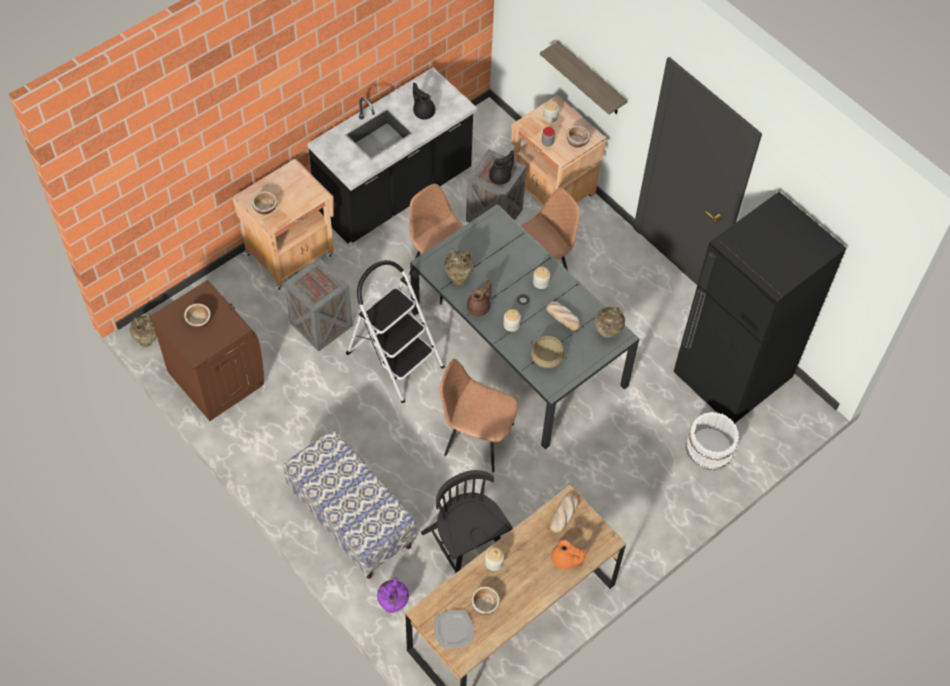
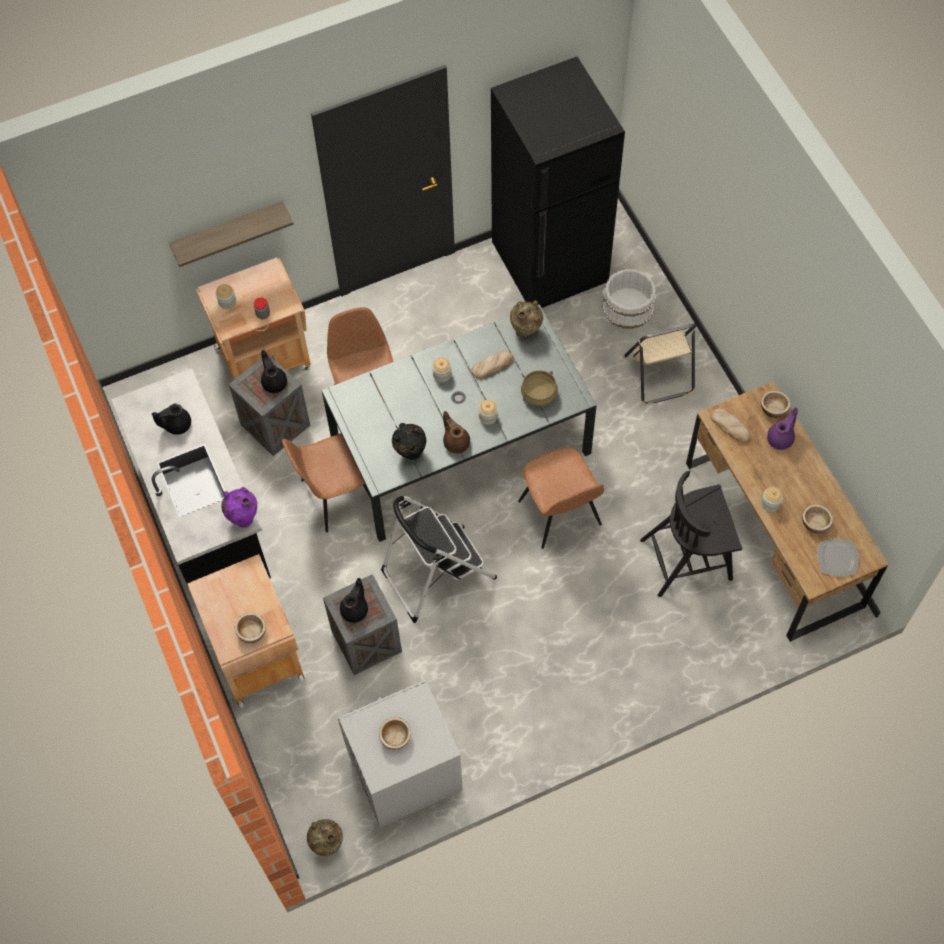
camera: 70 degrees left, 5 degrees up
(216, 378) = (404, 773): brown washing machine -> white washing machine
(314, 281) = (355, 609): none -> black teapot
(351, 519) = (625, 663): bench -> none
(393, 605) = (735, 643): purple vase -> purple vase (243, 518)
(458, 278) = (410, 453): beige vase -> black vase
(477, 438) = (560, 515): brown chair -> brown chair turned 60 degrees counterclockwise
(565, 560) = (781, 438): orange teapot -> purple teapot
(577, 141) = (272, 285): bowl -> bowl (773, 409)
(644, 488) = (659, 377): none -> beige step ladder

